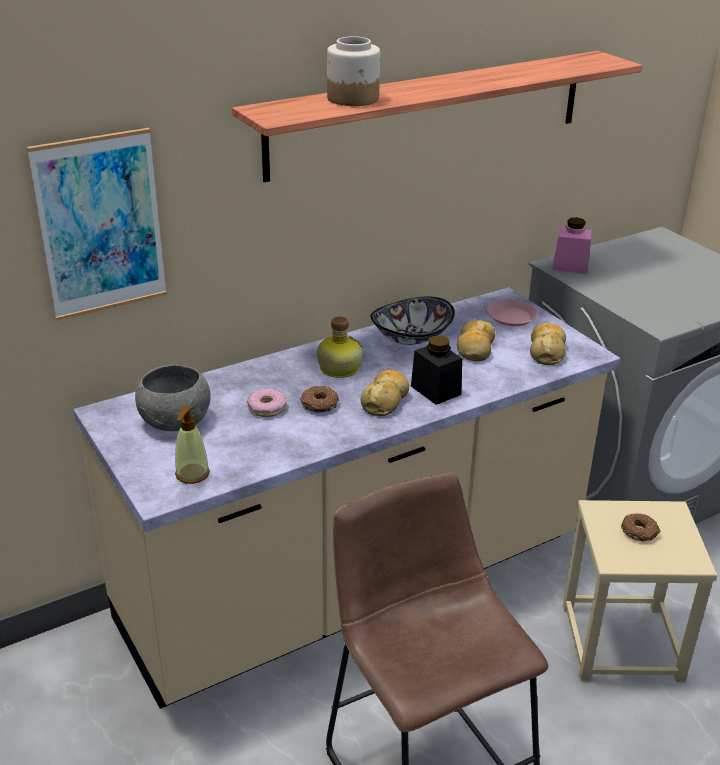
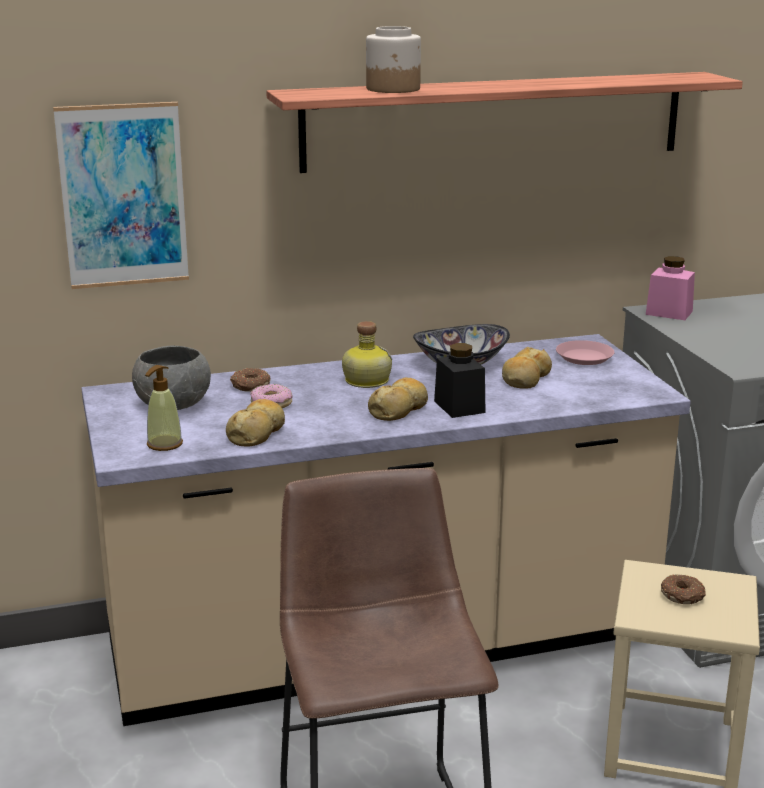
camera: 15 degrees right, 10 degrees down
(319, 405) = (327, 406): donut -> donut (250, 386)
(547, 351) = (606, 387): bread -> bread (257, 433)

